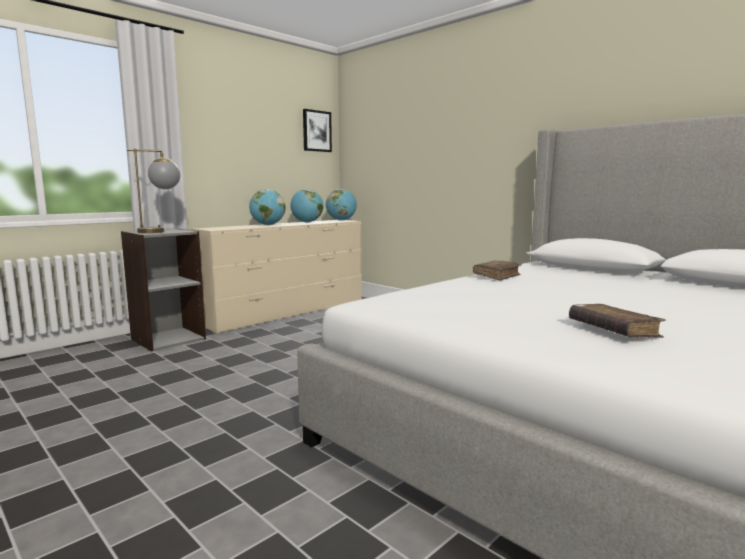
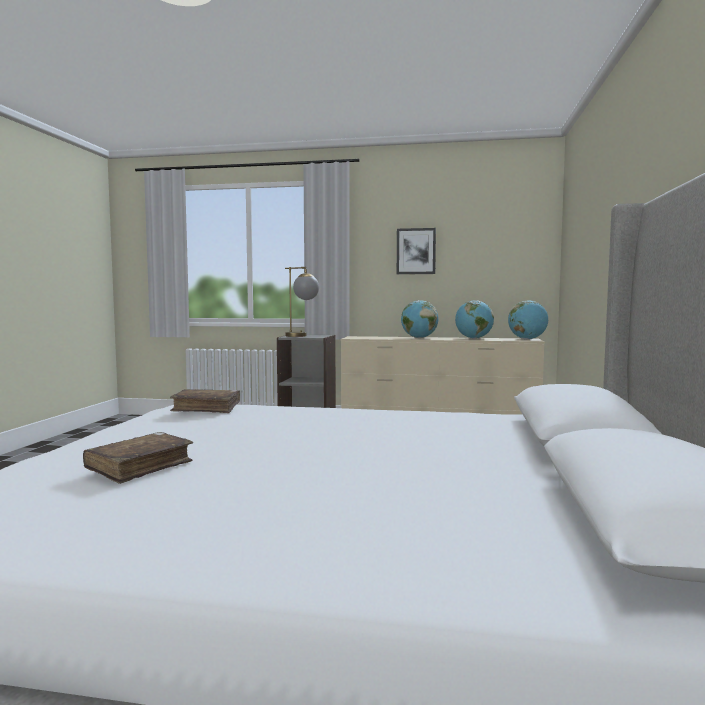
camera: 55 degrees right, 5 degrees down
(316, 131) = (523, 232): picture -> picture (416, 251)
(497, 276) = (392, 415): brown book -> brown book (206, 408)

